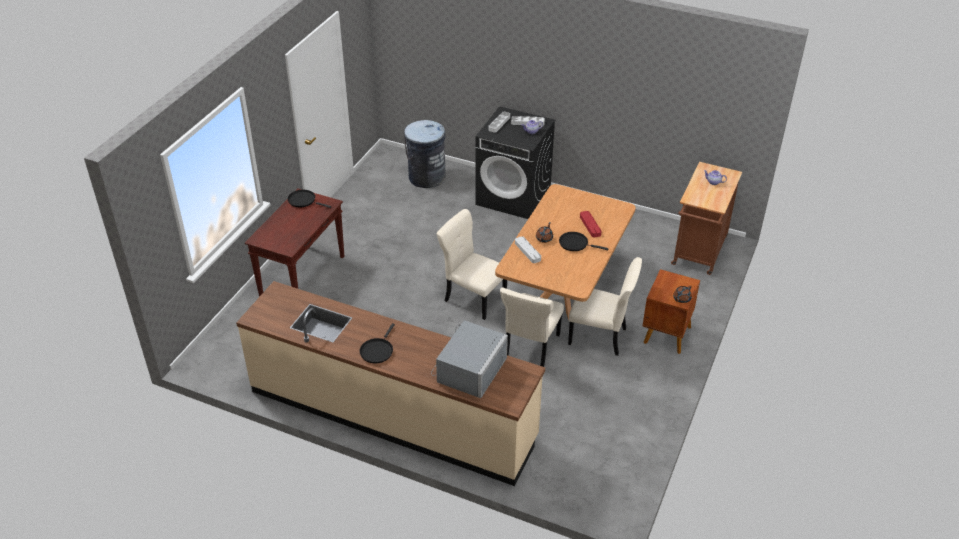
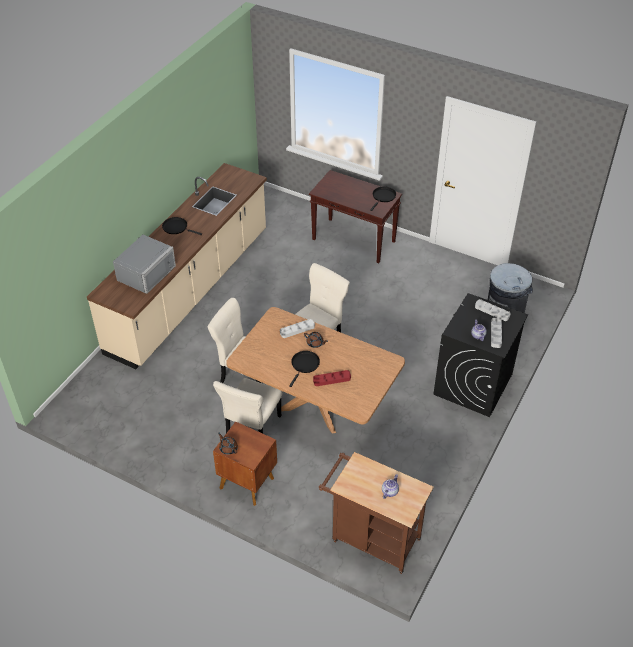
camera: 95 degrees right, 5 degrees up
(467, 369) = (143, 273): grey microwave -> grey microwave turned 90 degrees counterclockwise

